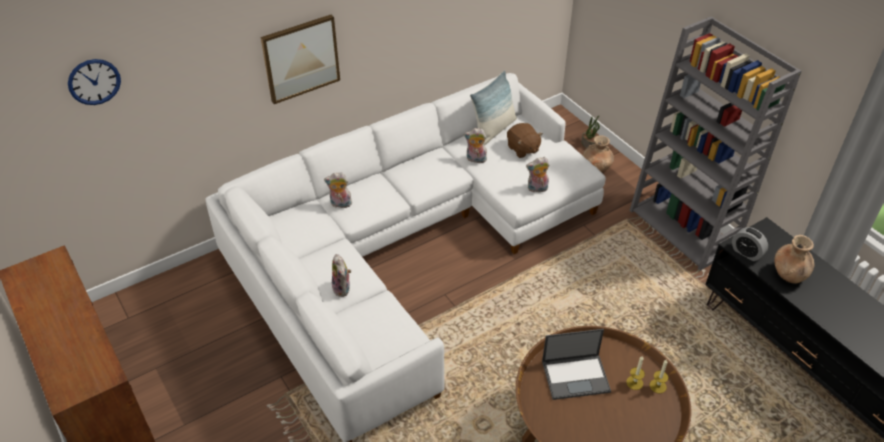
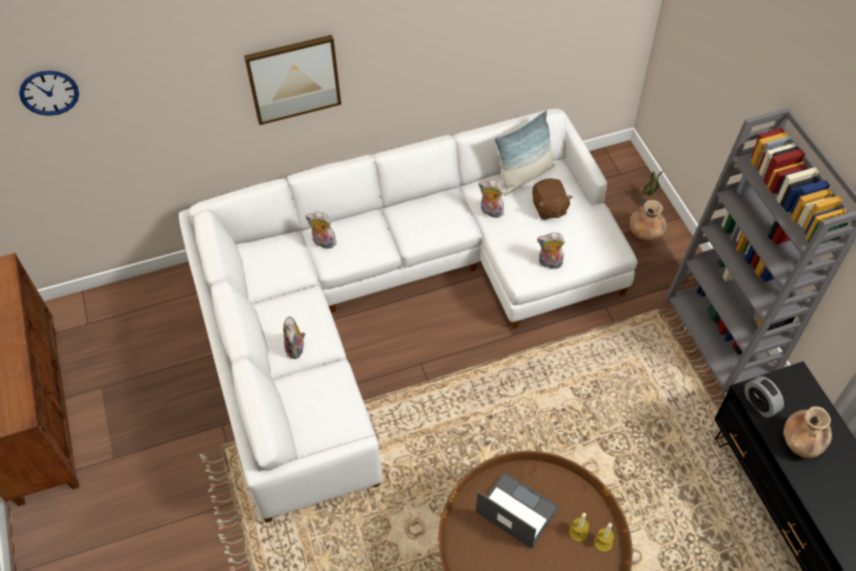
camera: 15 degrees right, 10 degrees up
(576, 376) = (516, 509): laptop -> laptop turned 150 degrees counterclockwise

